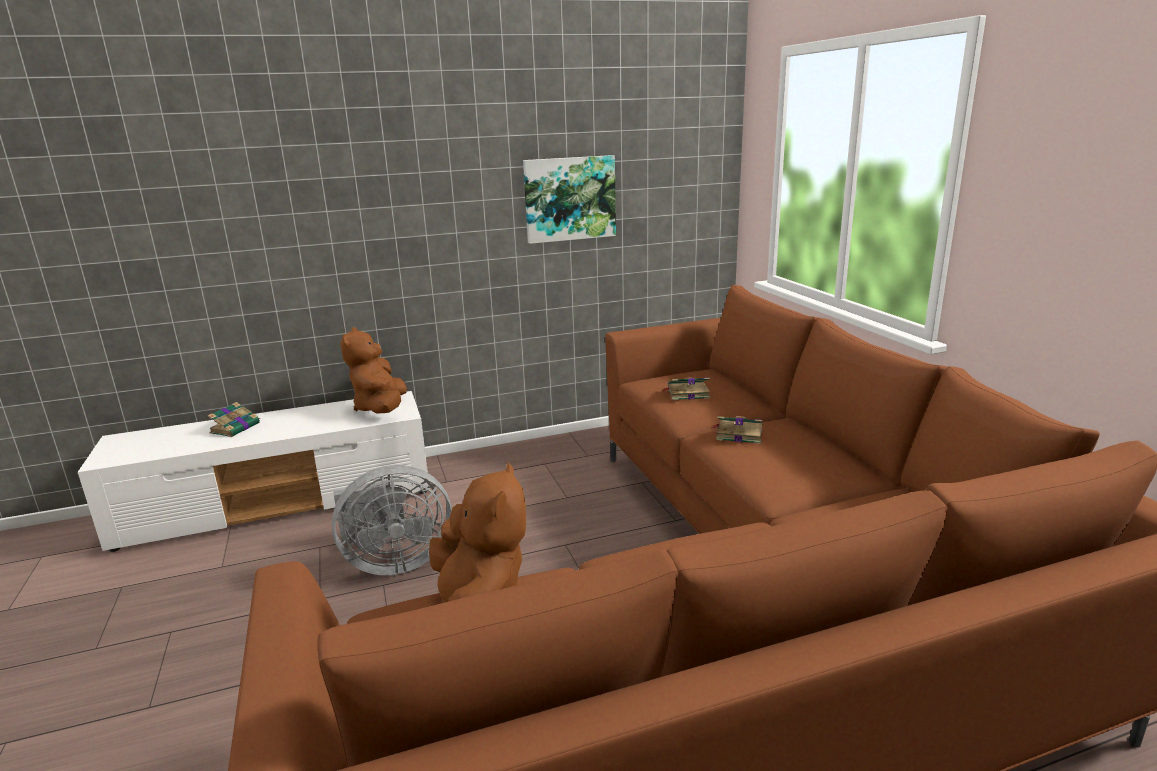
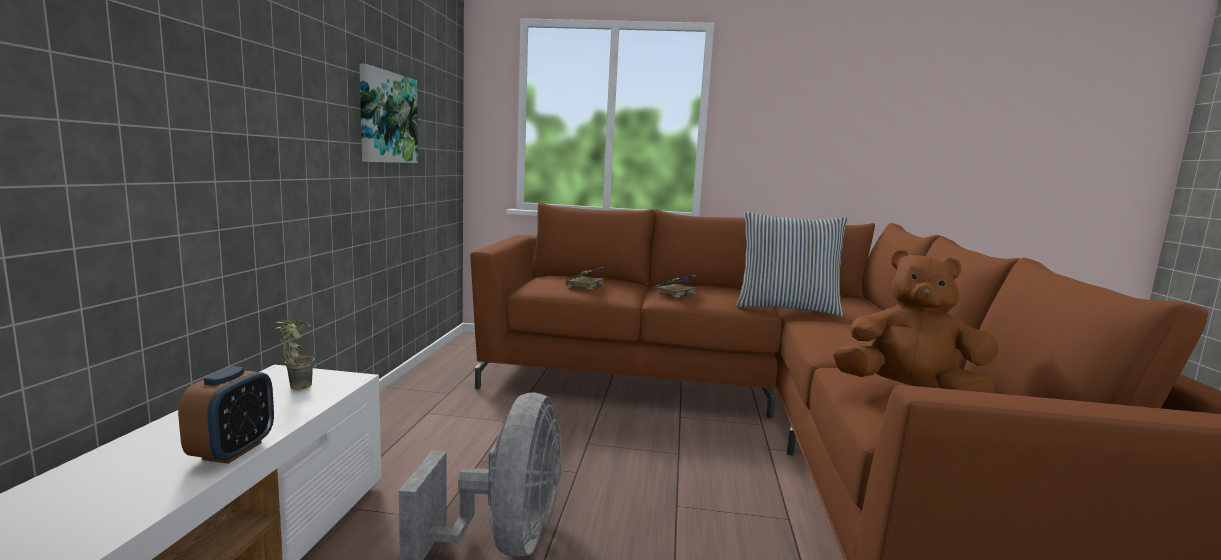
camera: 65 degrees left, 10 degrees down
(236, 428) = (76, 496): book -> none
(290, 432) = (232, 451): none -> alarm clock
(381, 408) = (294, 386): brown plush toy -> potted plant
(812, 508) = (787, 308): none -> pillow

